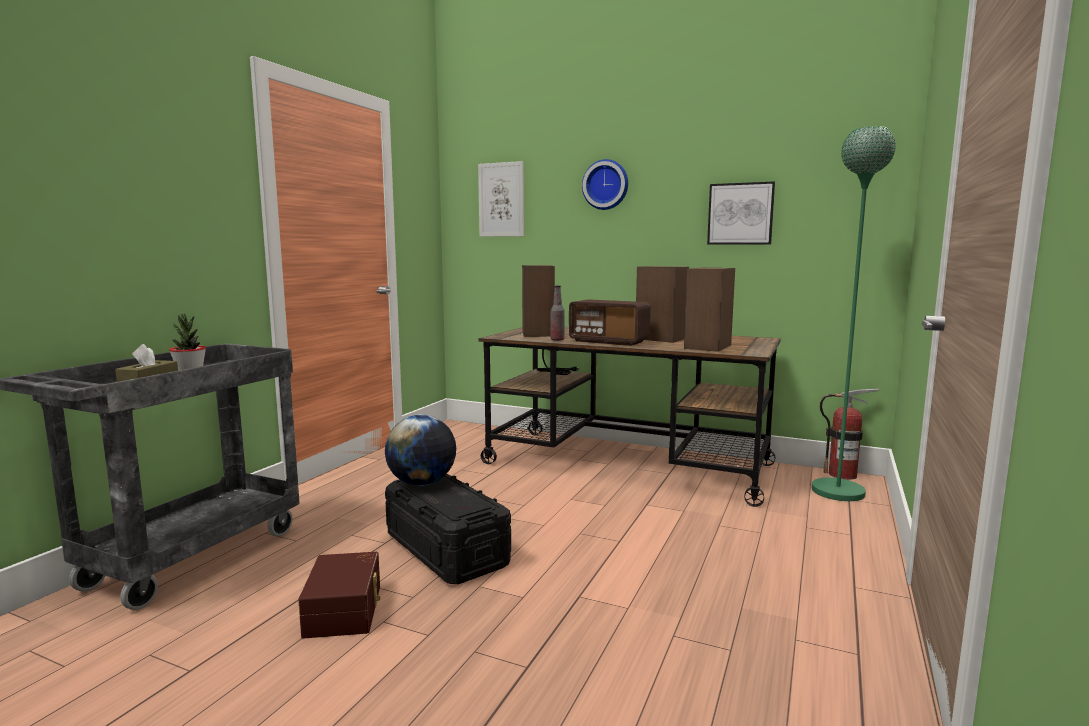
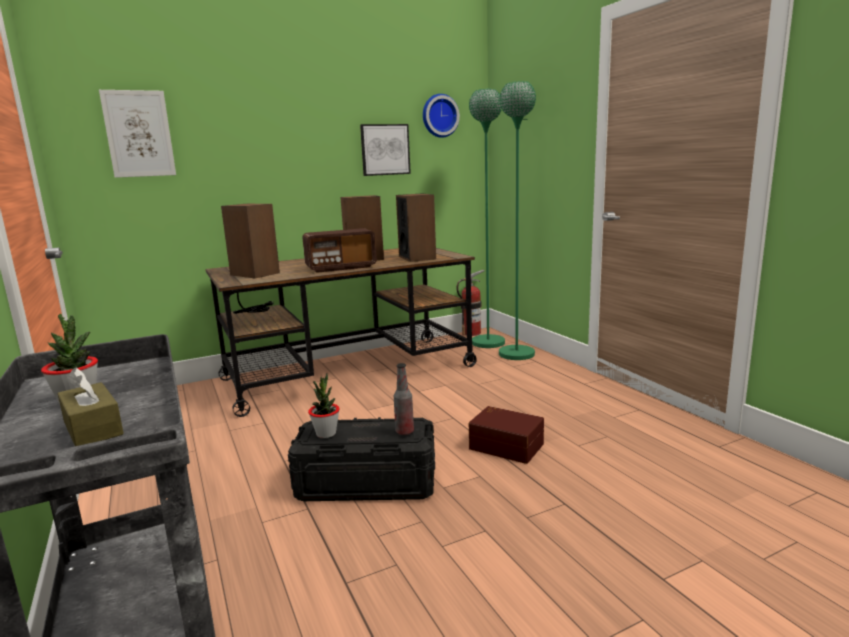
camera: 50 degrees left, 5 degrees up
(346, 610) = (400, 561): brown storage box -> brown storage box (507, 445)
(422, 483) = (326, 433): globe -> potted plant
(557, 339) = (296, 274): bottle -> bottle (404, 432)
(606, 185) = (265, 121): wall clock -> wall clock (439, 116)
(845, 517) = (517, 354): none -> green floor lamp

